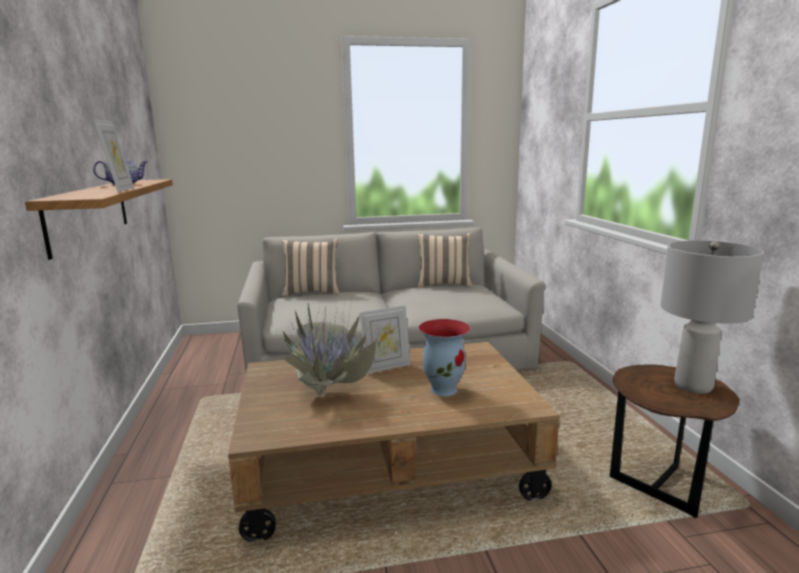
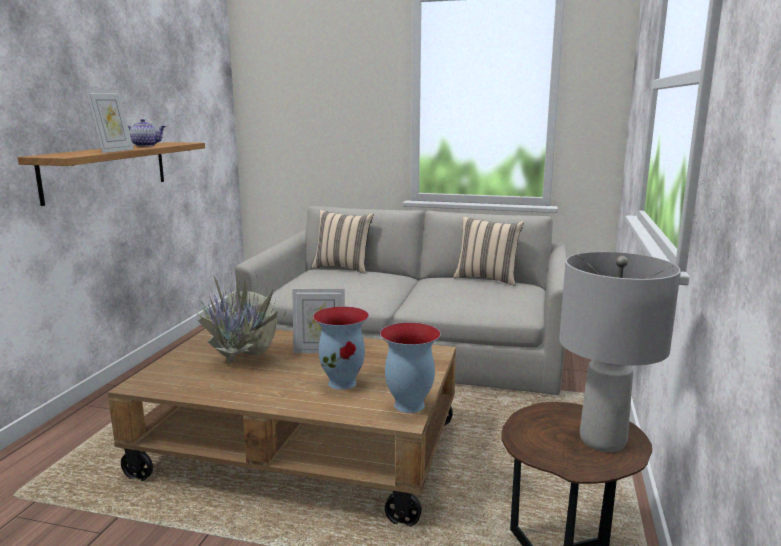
camera: 25 degrees right, 0 degrees up
(520, 395) = (409, 406): none -> vase

